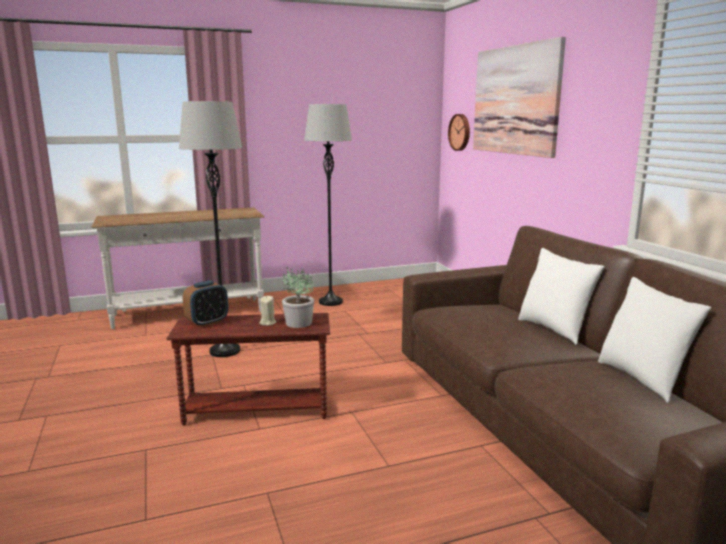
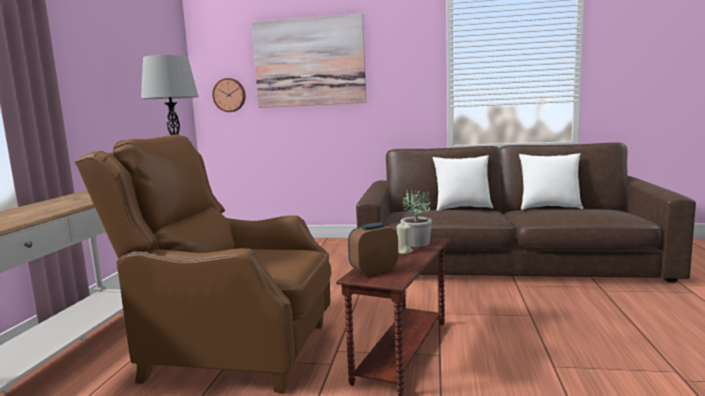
camera: 60 degrees left, 5 degrees down
(207, 322) = (373, 271): alarm clock -> alarm clock turned 105 degrees counterclockwise
(225, 351) = (233, 350): grey floor lamp -> brown armchair

